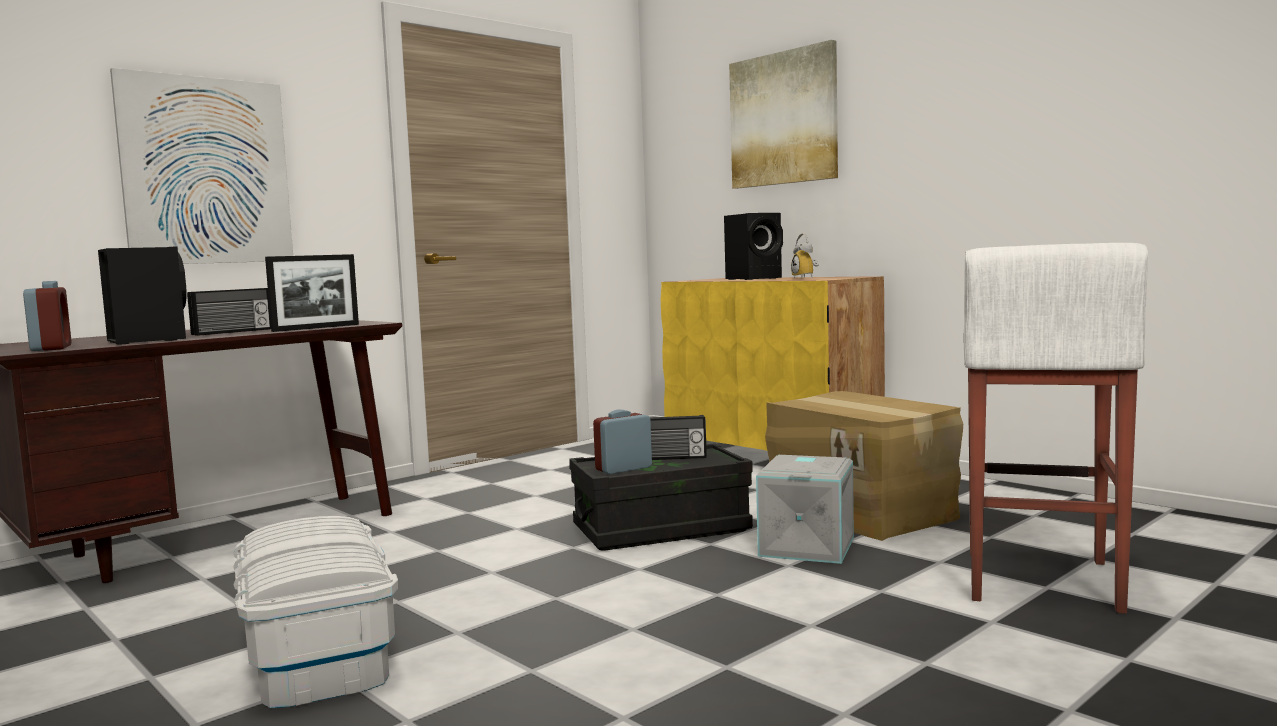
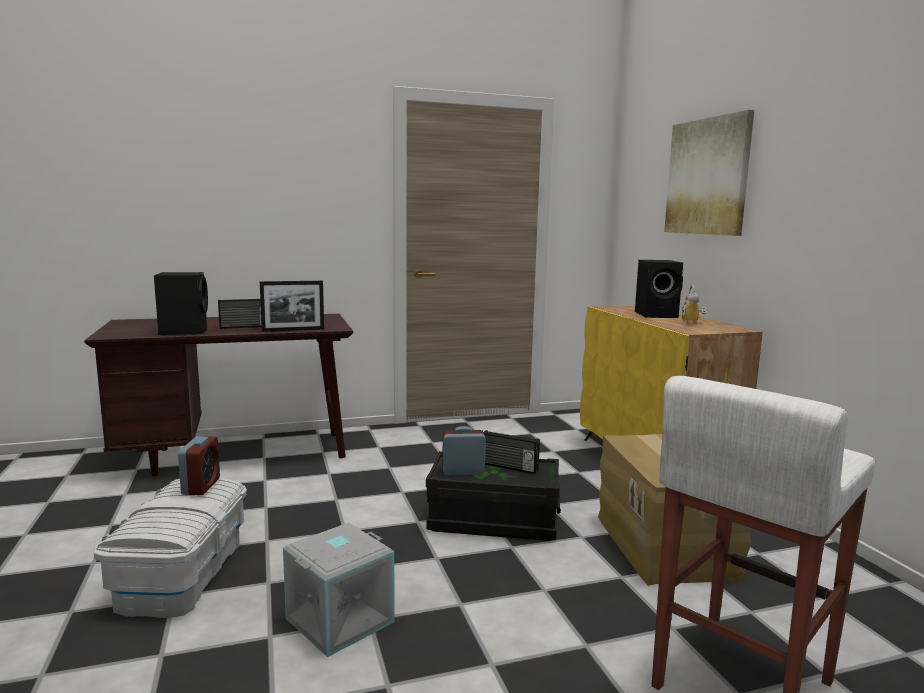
camera: 25 degrees right, 5 degrees up
(51, 348) = (126, 333): alarm clock -> alarm clock (201, 486)
(207, 171) = (260, 213): picture -> none
(805, 546) = (578, 572): grey storage box -> grey storage box (339, 619)

